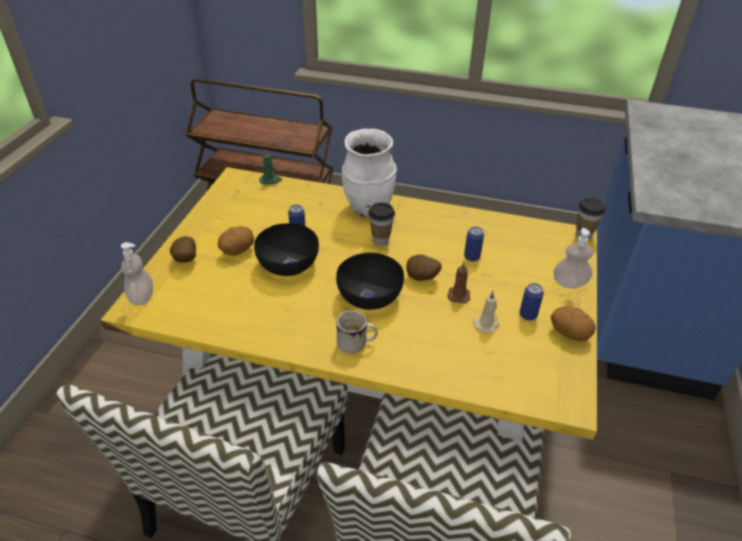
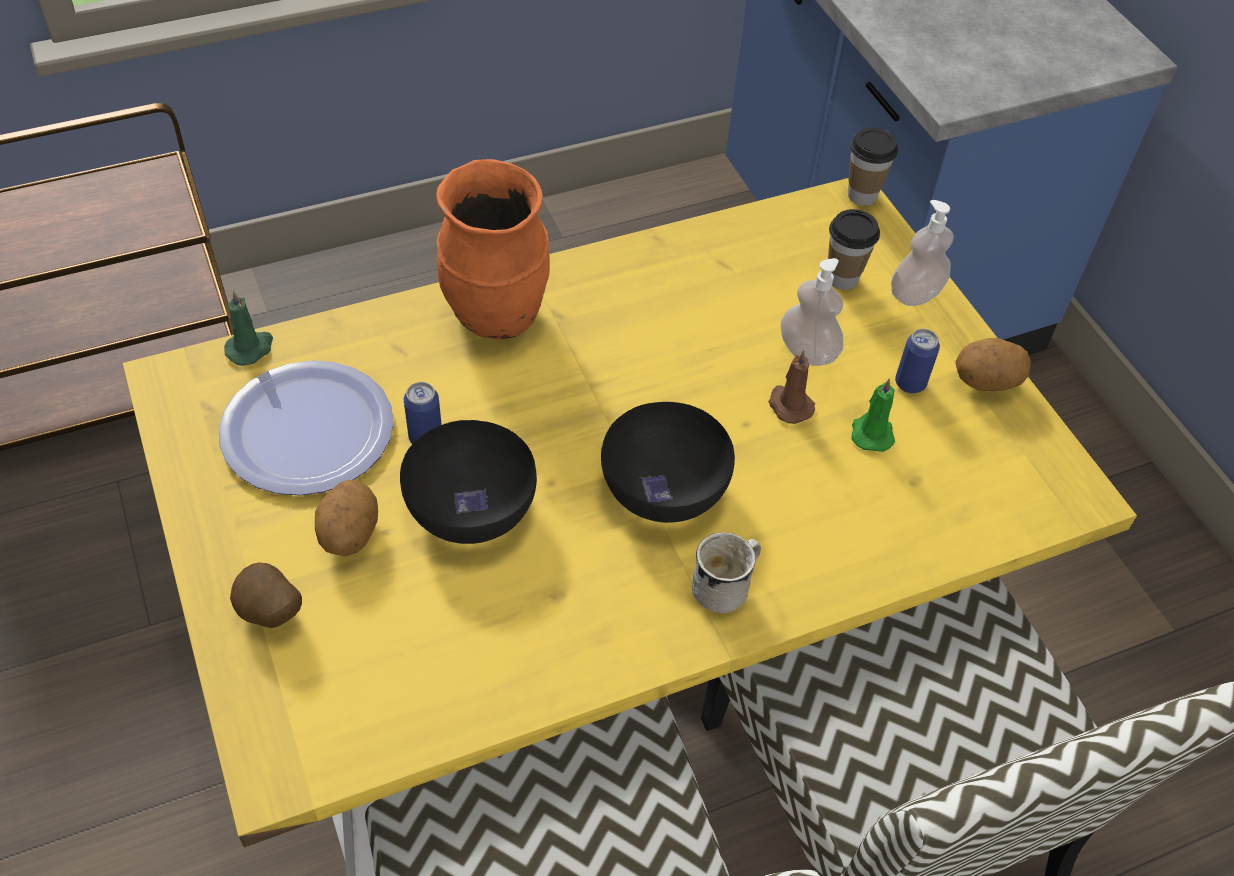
camera: 40 degrees left, 10 degrees up
(142, 297) = (269, 739): soap dispenser -> soap dispenser (807, 352)
(261, 213) = (308, 430): none -> plate
(368, 209) = (497, 317): white vase -> orange vase
(380, 240) = (578, 370): cup -> cup (842, 278)
(421, 279) = (710, 408): potato -> none
(471, 257) = (745, 323): can -> none
(487, 324) = (871, 432): beige candle -> green candle

